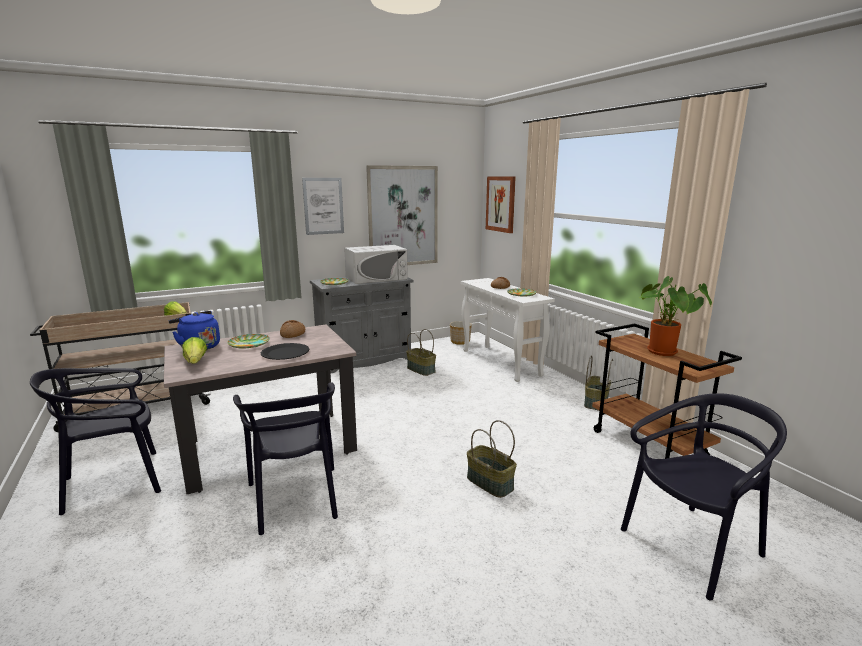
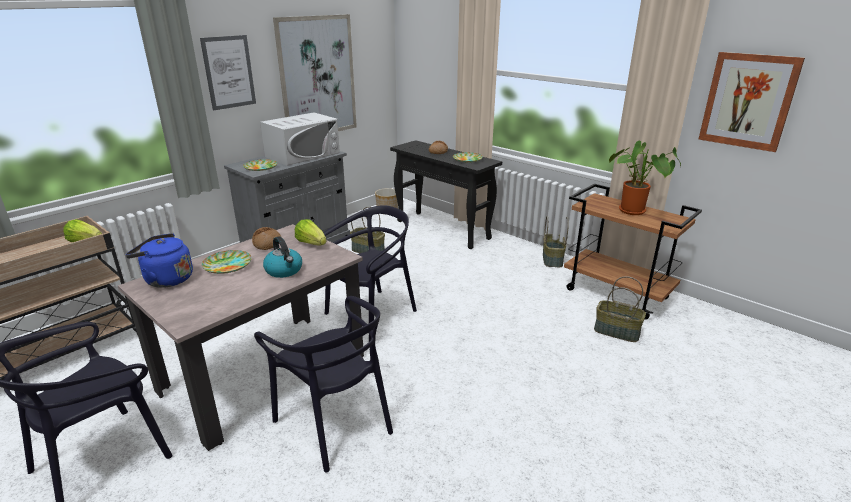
camera: 20 degrees left, 10 degrees up
(195, 362) = (186, 301): lettuce -> lettuce (311, 243)
(285, 353) = (284, 270): black plate -> kettle
(489, 483) = (509, 361): basket -> basket (616, 332)
(501, 204) = (421, 57): picture -> picture (748, 101)
(501, 363) = (443, 230): white console table -> black console table
(693, 547) = (695, 379): black chair -> black chair (372, 314)

